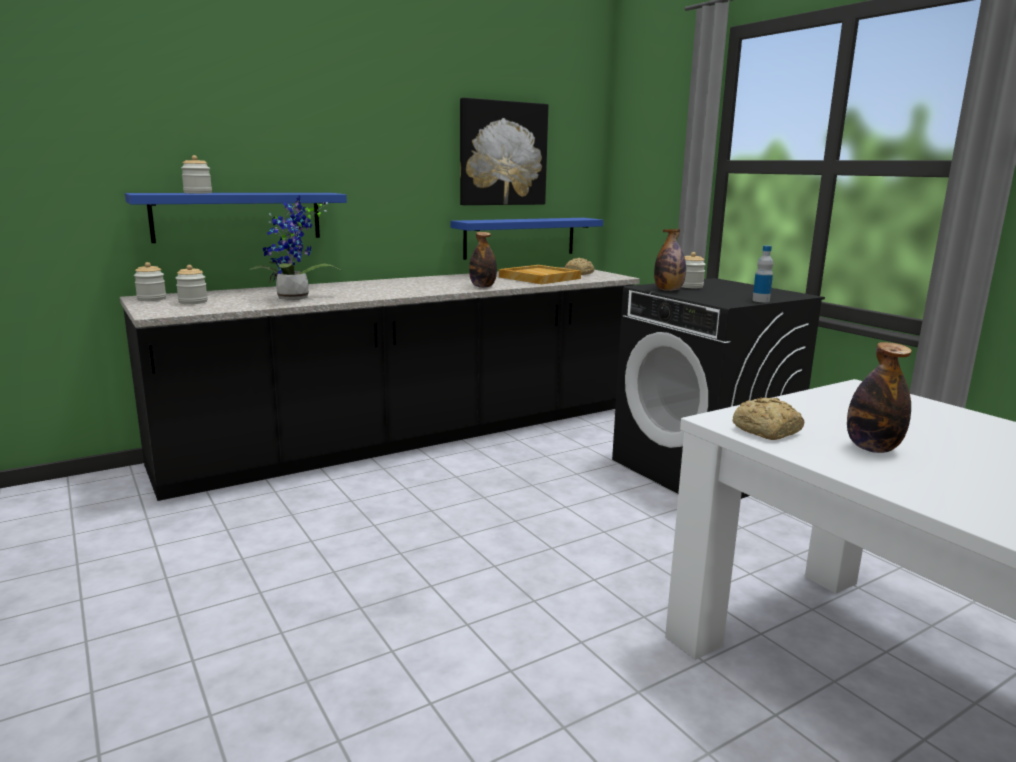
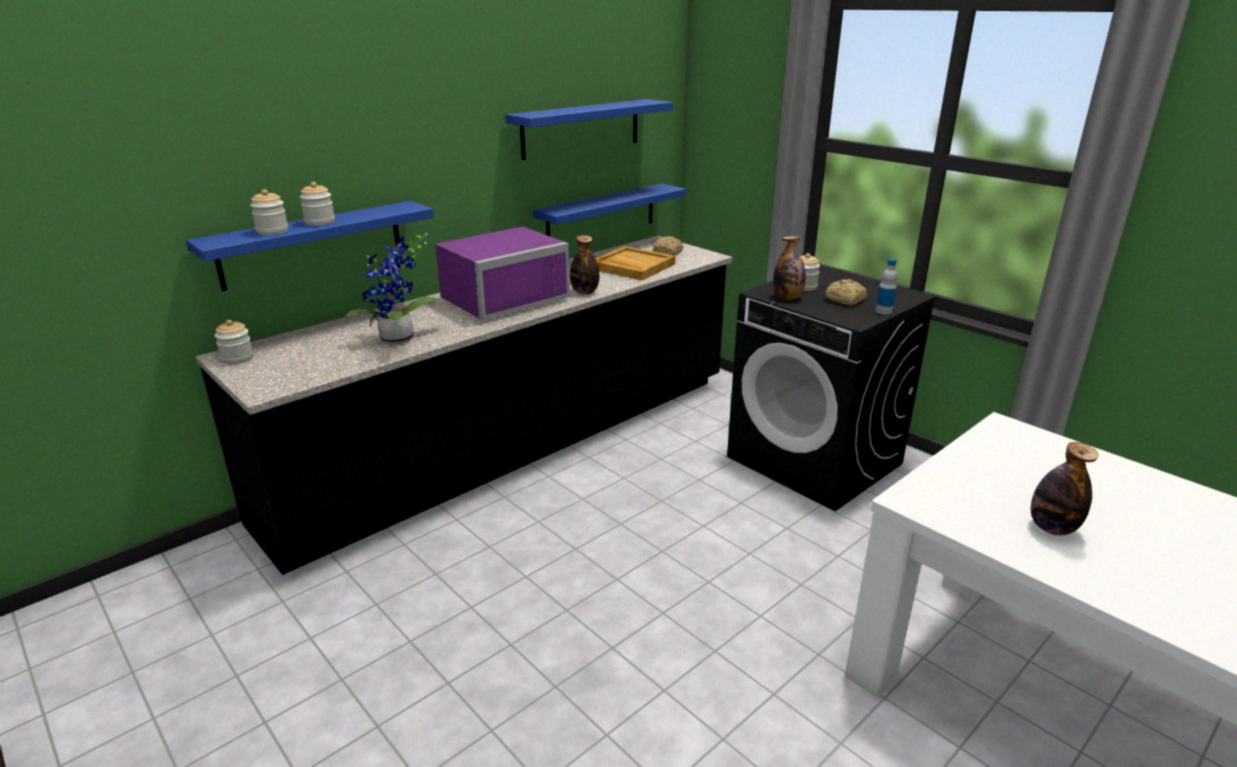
camera: 10 degrees left, 10 degrees up
(193, 302) = (290, 360): jar -> jar (320, 222)
(405, 285) = (501, 298): none -> purple microwave
(502, 153) = (581, 128): picture -> blue shelf
(767, 431) = (955, 513): bread -> bread (845, 300)

